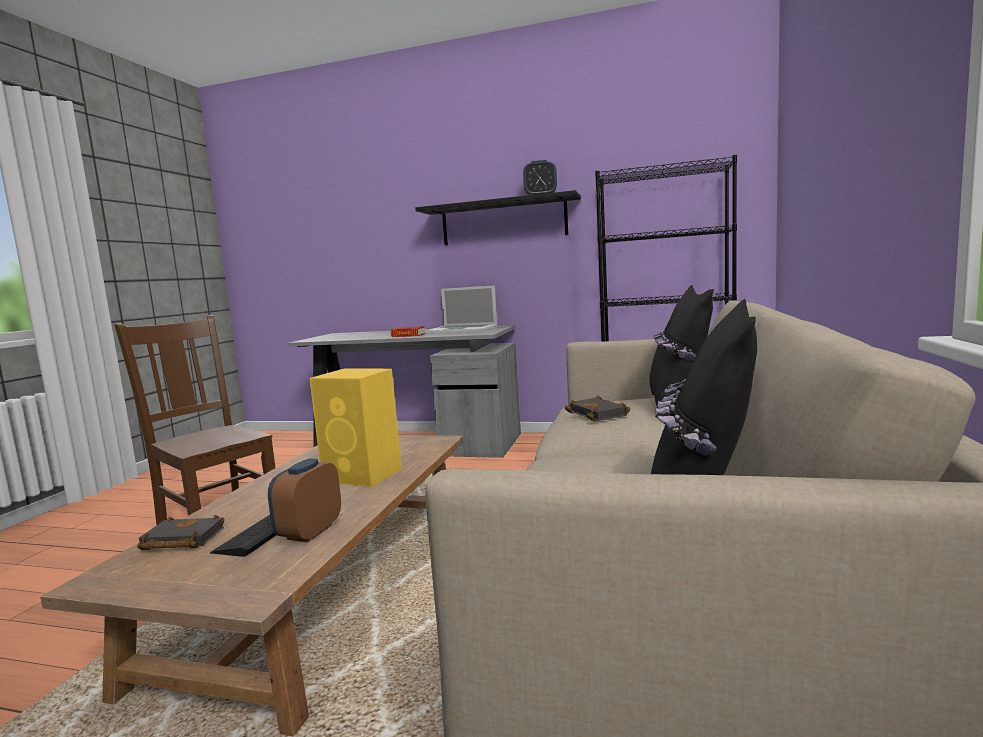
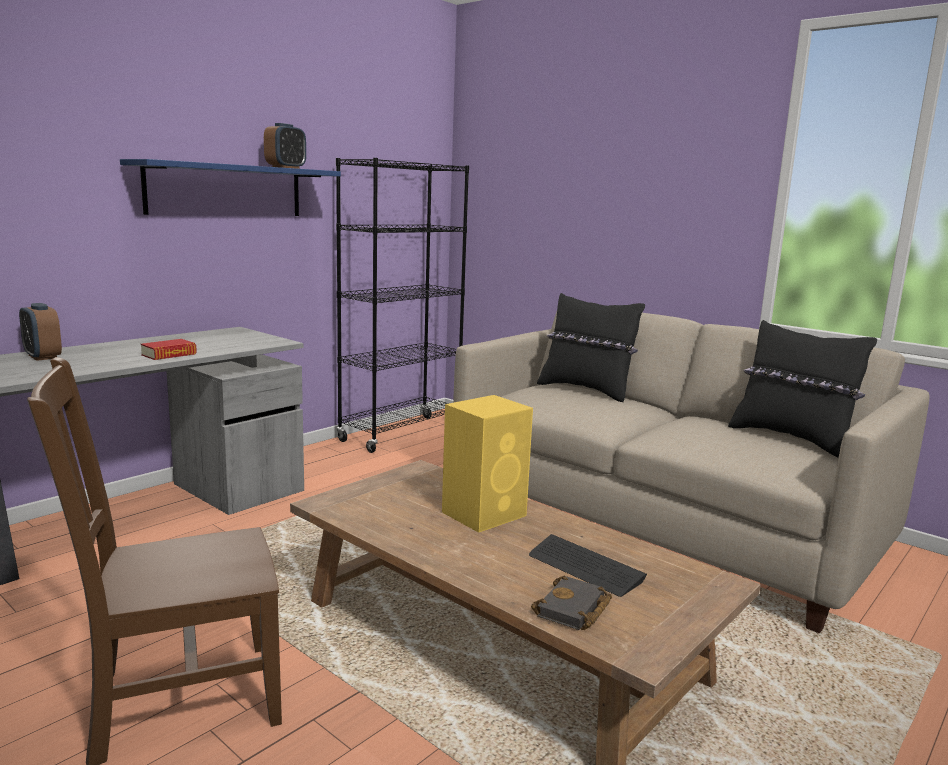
camera: 65 degrees left, 5 degrees up
(310, 532) = (612, 552): alarm clock -> alarm clock (42, 357)
(462, 329) = (201, 338): laptop -> none
(503, 222) = (226, 190): black shelf -> blue shelf
(599, 414) = (585, 404): black book -> none

